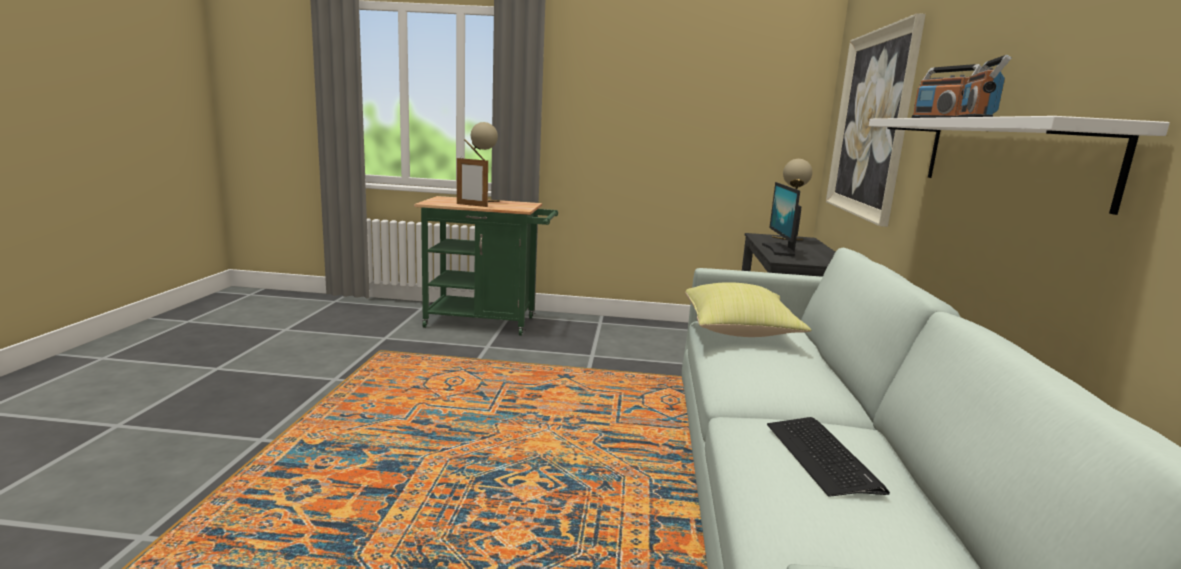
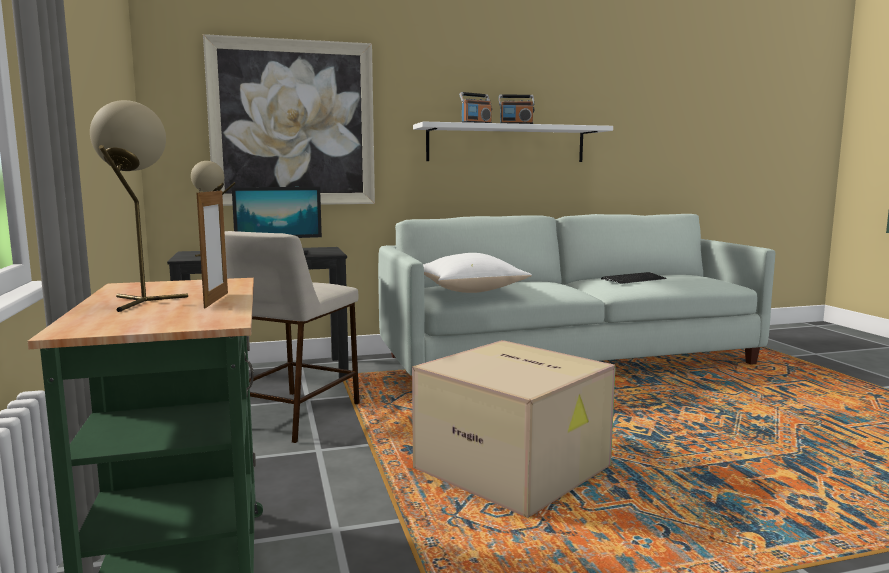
camera: 110 degrees left, 5 degrees down
(502, 402) = (515, 468): none -> cardboard box
(665, 357) = (294, 414): none -> beige stool
(740, 332) = (470, 291): yellow pillow -> white pillow

